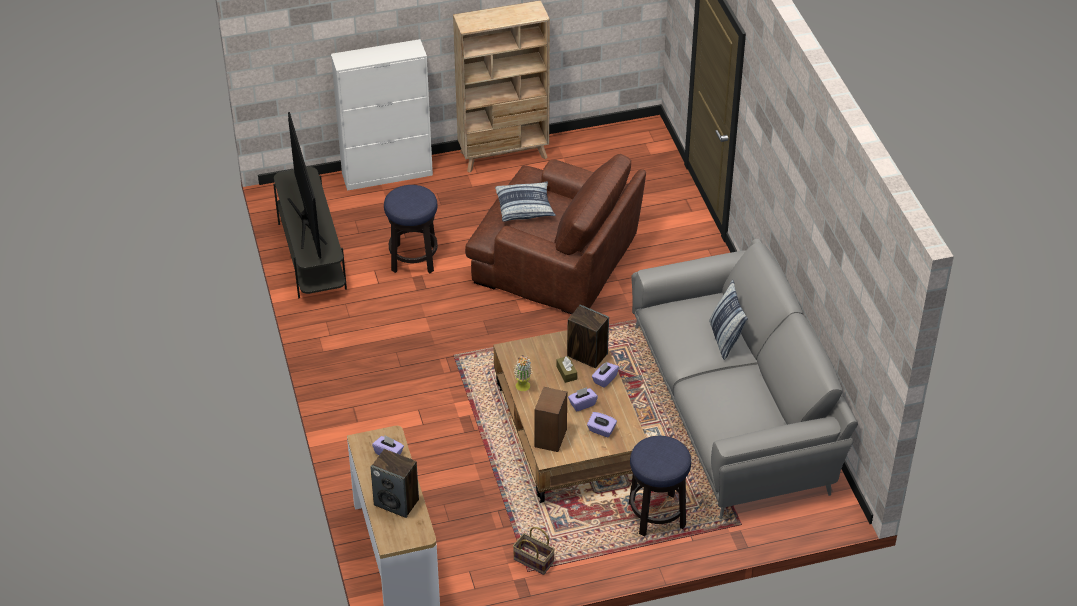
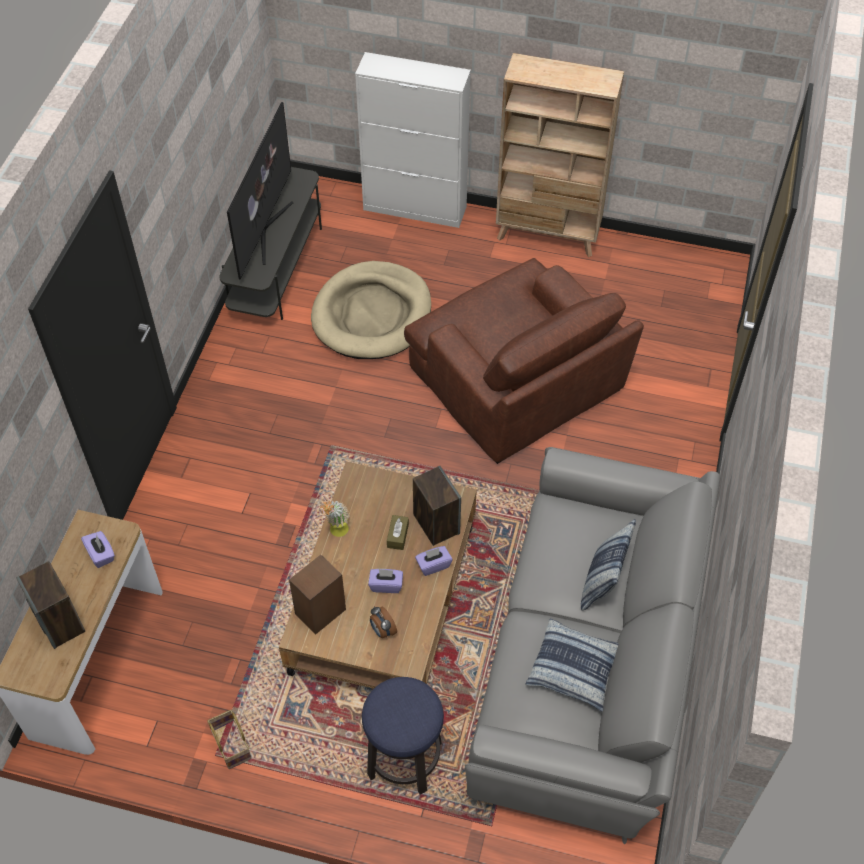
camera: 30 degrees right, 10 degrees up
(413, 259) = (372, 314): stool -> beige dog bed
(525, 207) = (494, 309): pillow -> pillow (574, 669)
(601, 430) = (382, 631): purple tissue box -> alarm clock

